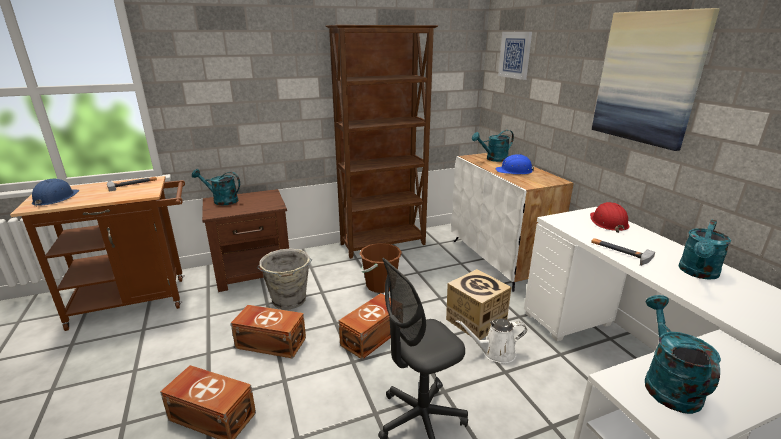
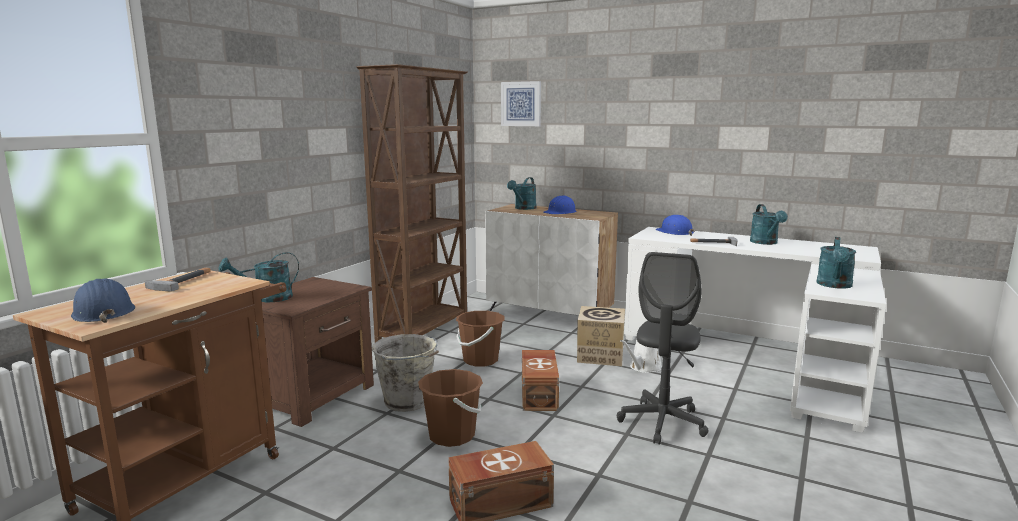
camera: 40 degrees left, 10 degrees down
(270, 342) = (452, 435): brown storage box -> brown bucket
(608, 222) = (674, 232): red hard hat -> blue hard hat
(648, 78) = (675, 113): picture -> none
(667, 383) = (834, 285): turquoise watering can -> turquoise watering can turned 120 degrees counterclockwise

